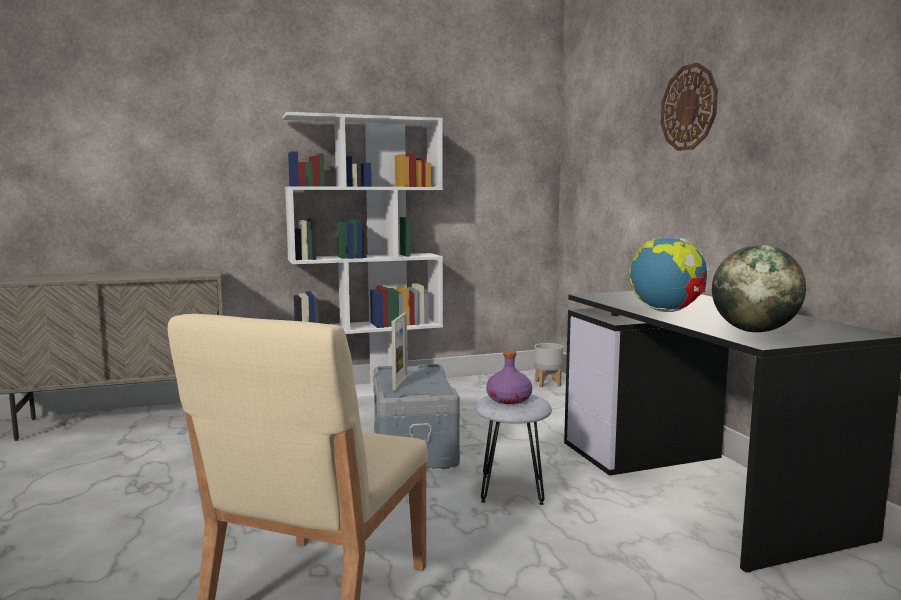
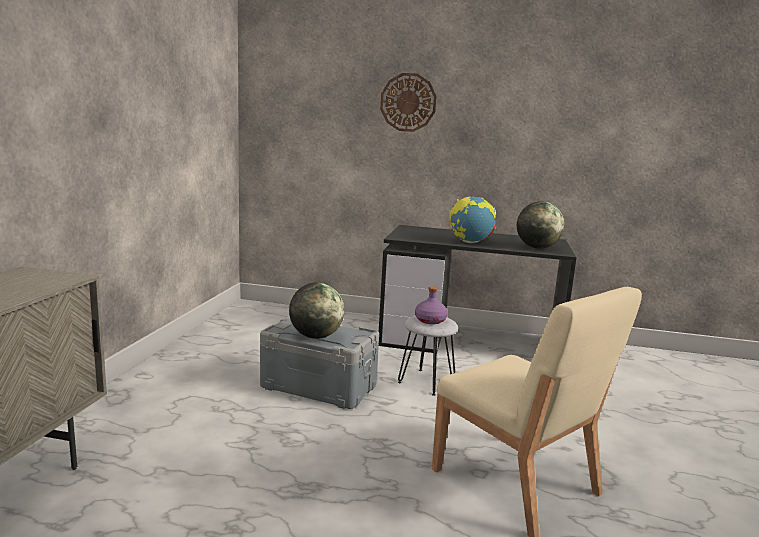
camera: 60 degrees left, 5 degrees up
(369, 391) = (163, 365): white bookcase -> none
(400, 383) = (315, 336): picture frame -> globe
(548, 383) = (270, 311): grey planter -> none

